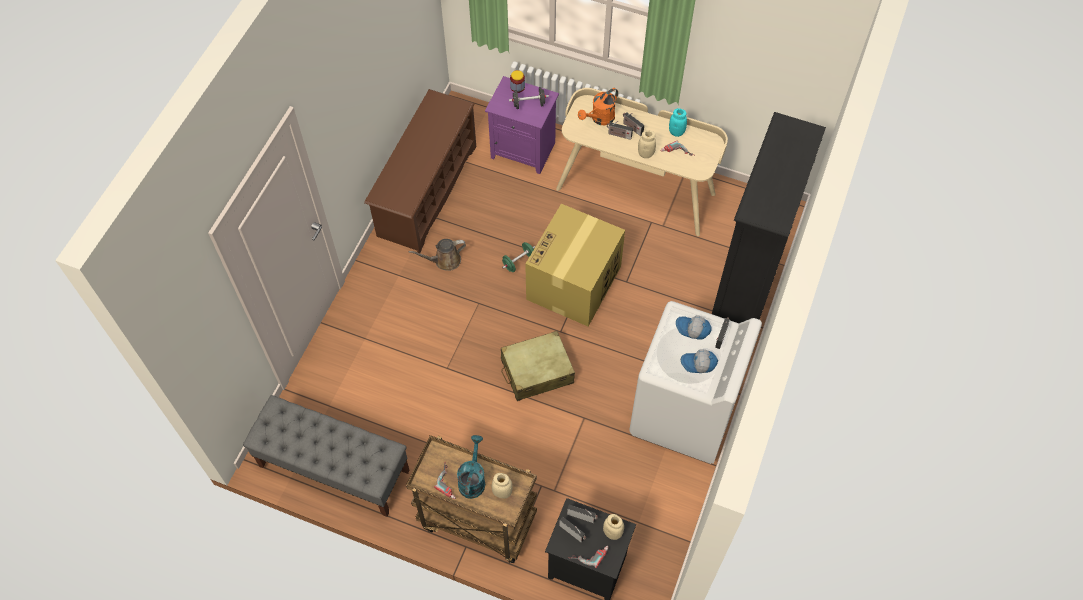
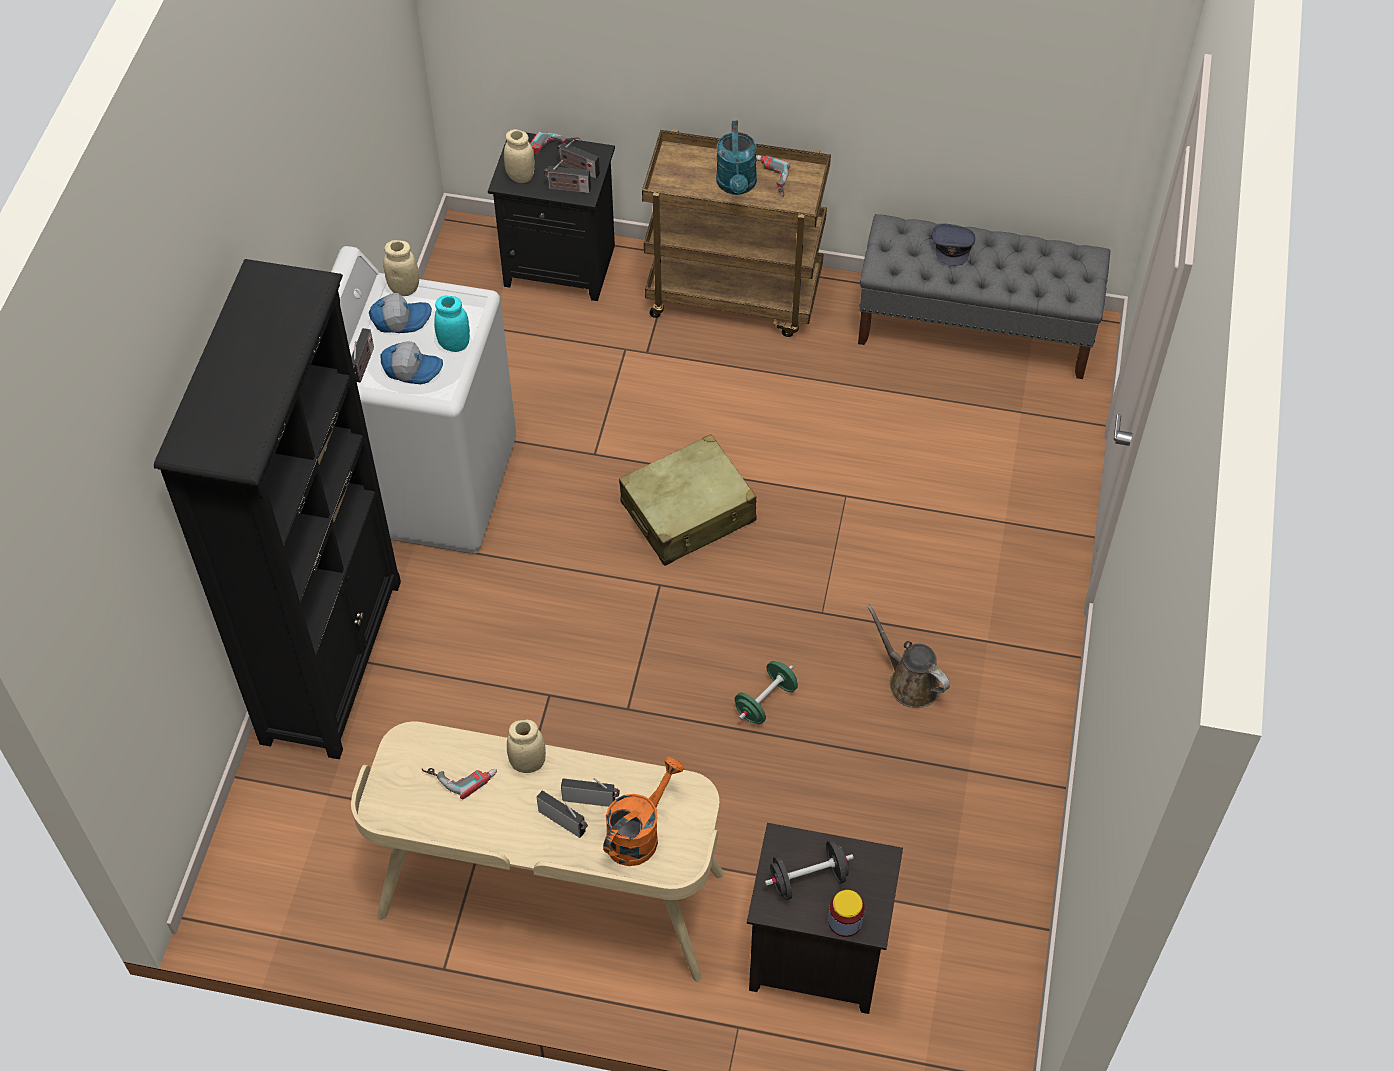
camera: 170 degrees right, 5 degrees down
(341, 456) = (952, 247): none -> grey cap
(427, 191) = (995, 824): brown shoe rack -> none
(444, 261) = (910, 682): brown watering can -> brown watering can turned 105 degrees counterclockwise
(502, 492) = (688, 176): beige jar -> beige jar (404, 288)
(524, 150) = (814, 960): purple nightstand -> black nightstand
(573, 284) = (651, 674): cardboard box -> none
(676, 132) = (465, 827): turquoise jar -> turquoise jar (454, 344)

